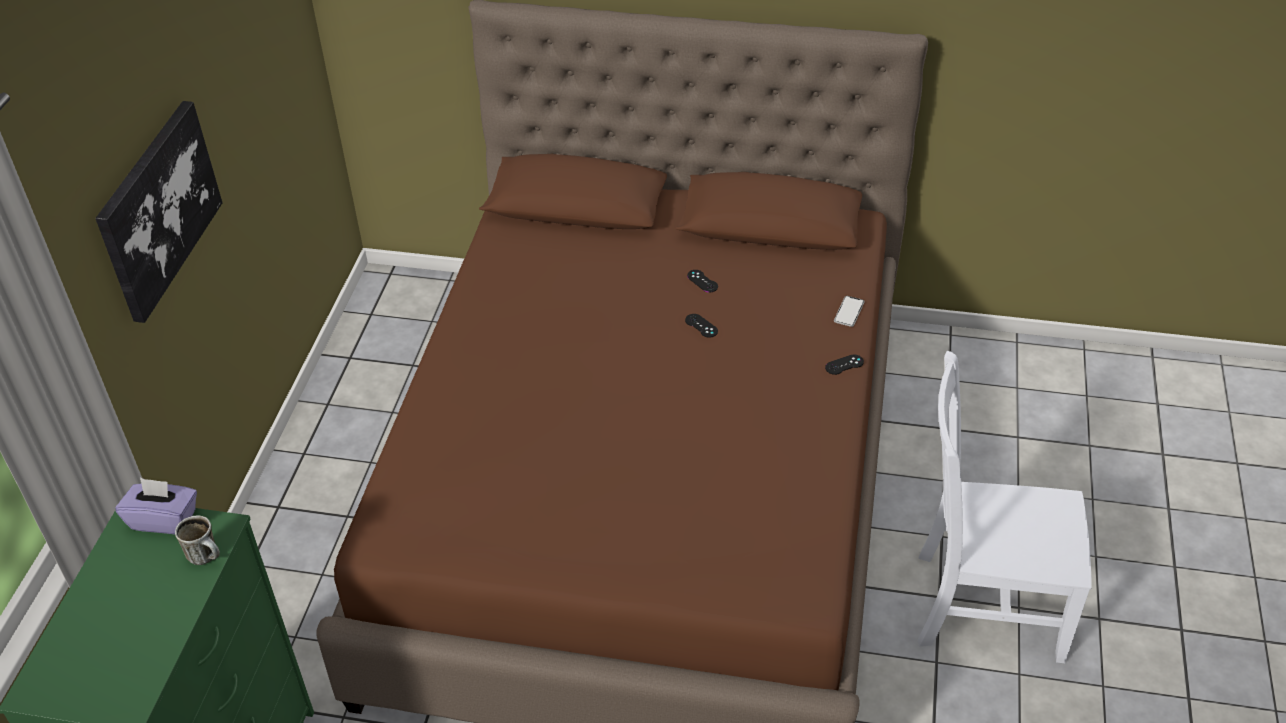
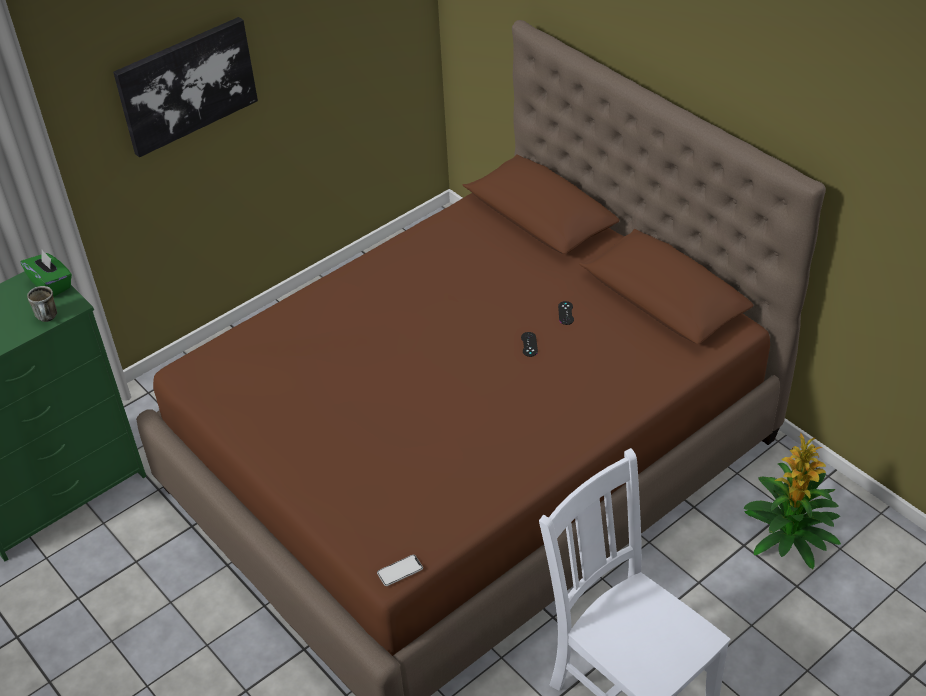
camera: 40 degrees right, 0 degrees up
(164, 519) = (51, 284): purple tissue box -> green tissue box
(844, 365) = (598, 427): black game controller -> none
(849, 312) = (647, 391): phone -> phone (400, 571)
(969, 399) = (788, 534): none -> potted plant

